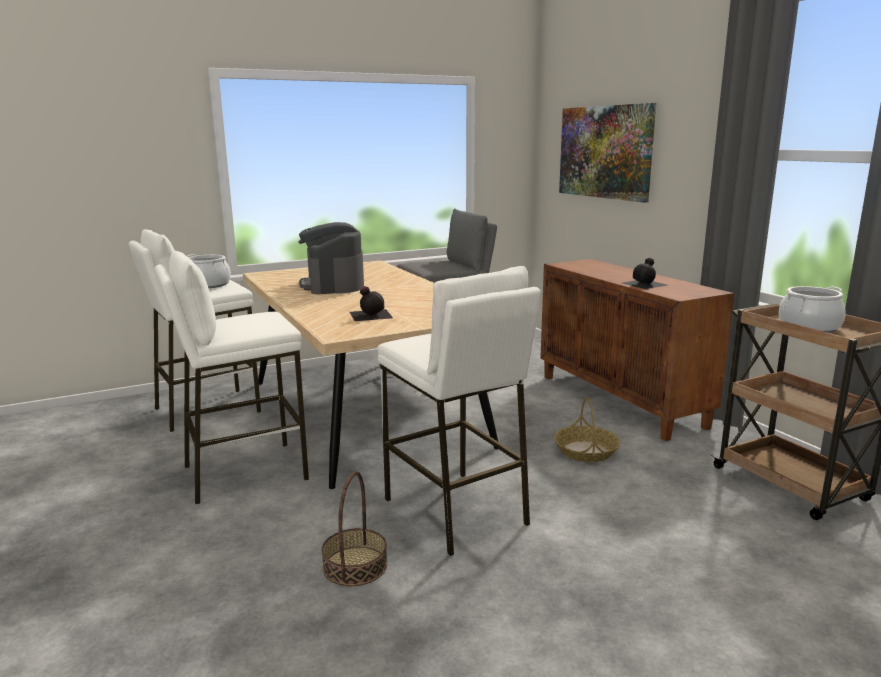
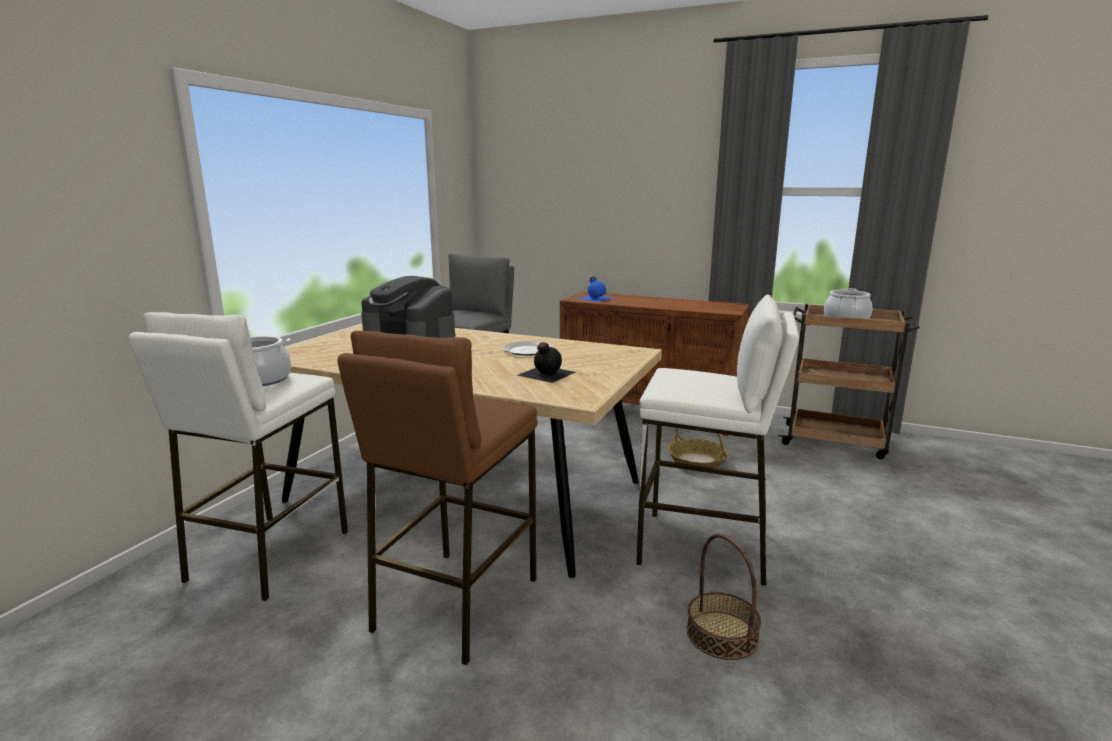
camera: 40 degrees left, 0 degrees up
(244, 472) = (455, 603): white stool -> brown stool
(408, 297) = (528, 350): none -> plate
(583, 265) = (595, 298): none -> blue bottle
(604, 152) = (575, 191): picture -> none
(645, 284) = (682, 306): black bottle -> none

